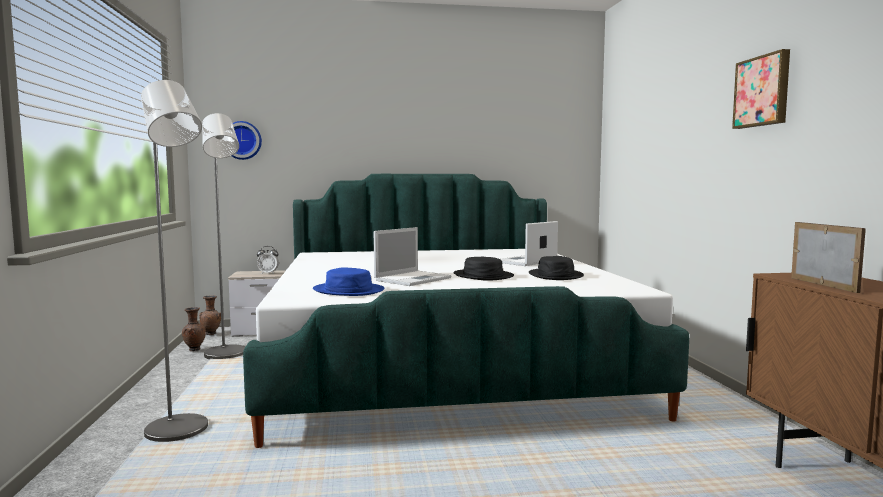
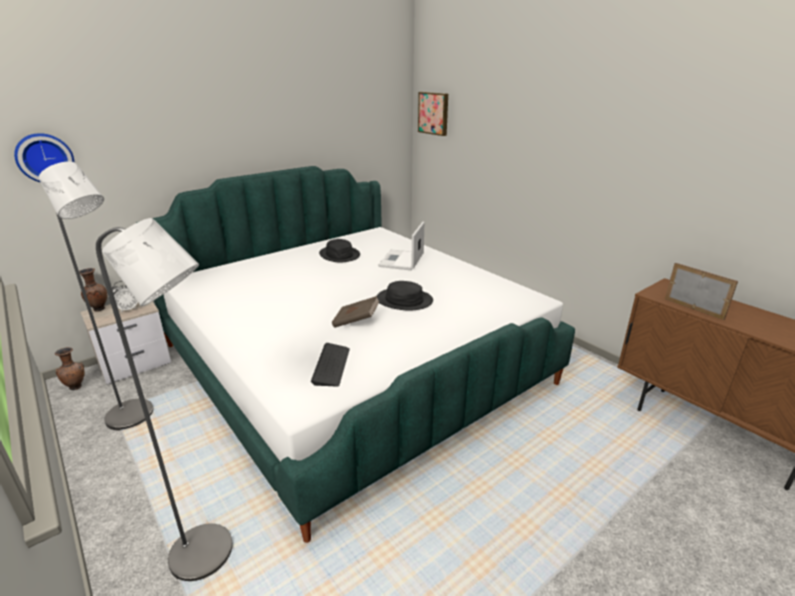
camera: 30 degrees left, 20 degrees up
(194, 350) = (84, 420): brown vase -> brown vase (98, 309)
(348, 290) = (331, 365): blue hat -> keyboard
(413, 279) = (356, 322): laptop -> brown book
(556, 275) = (455, 286): black hat -> black hat (339, 255)
(763, 91) = (612, 129): picture -> picture (434, 113)

